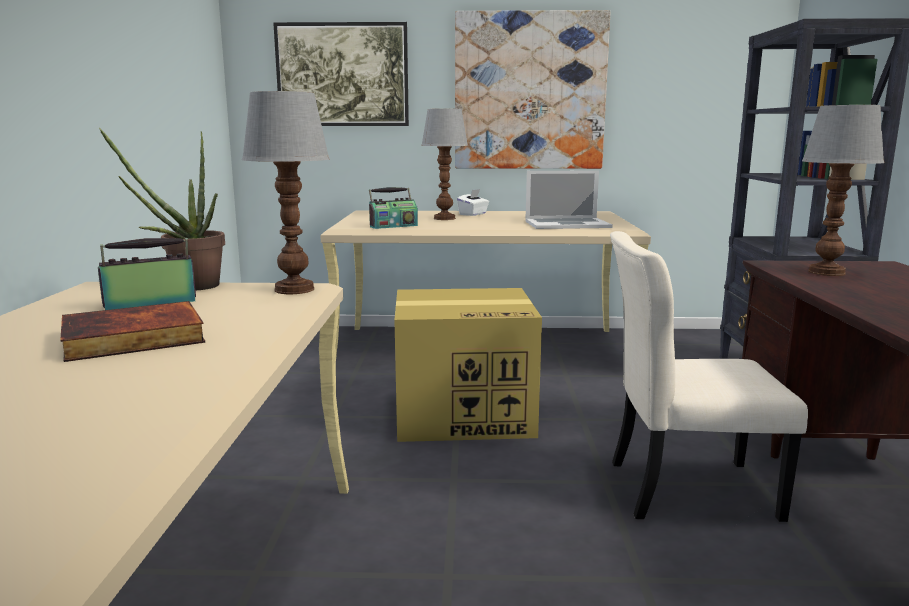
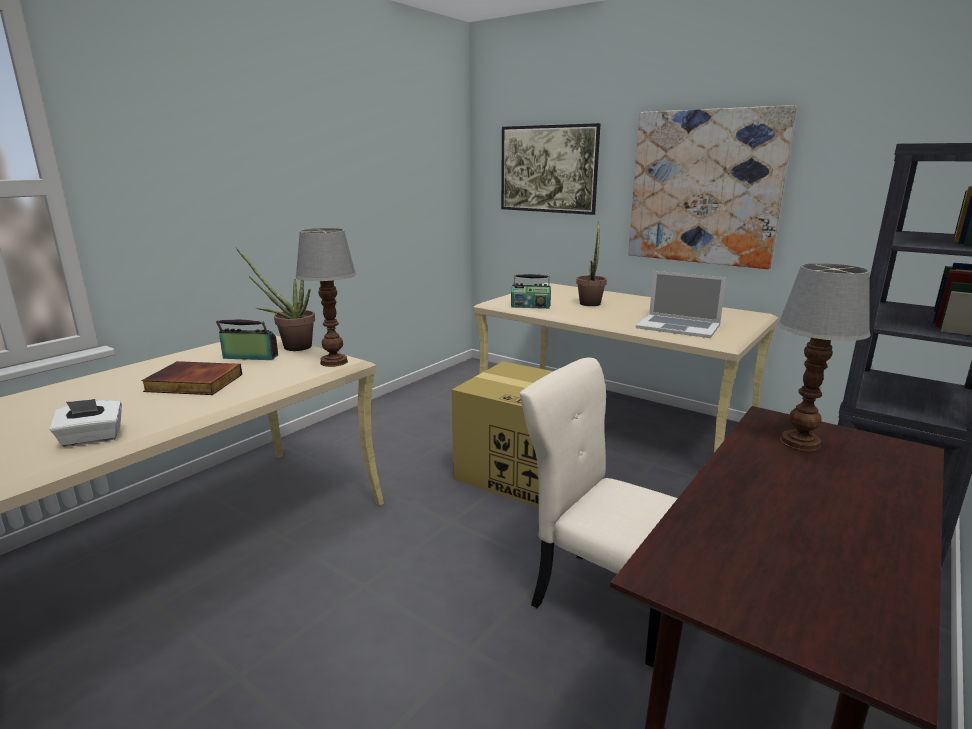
camera: 35 degrees right, 5 degrees up
(445, 218) = (590, 302): table lamp -> potted plant
(473, 214) = (626, 300): white tissue box -> white tissue box (92, 439)

